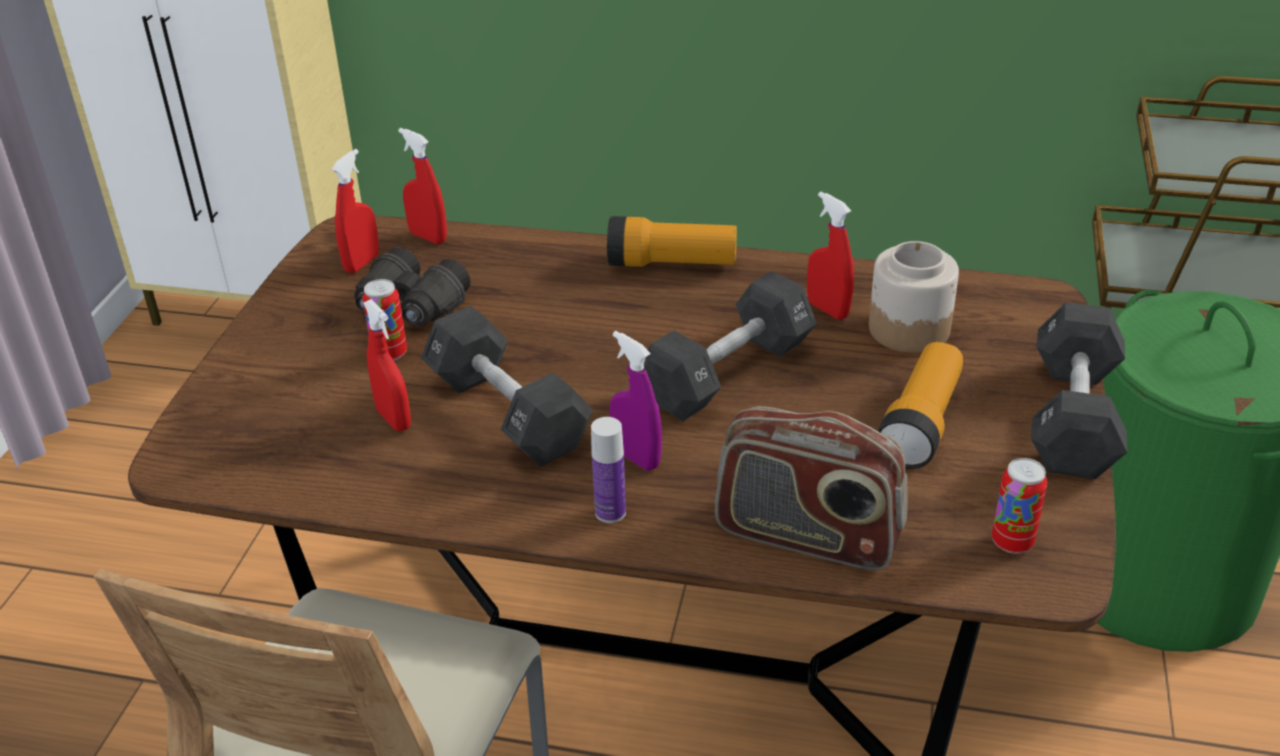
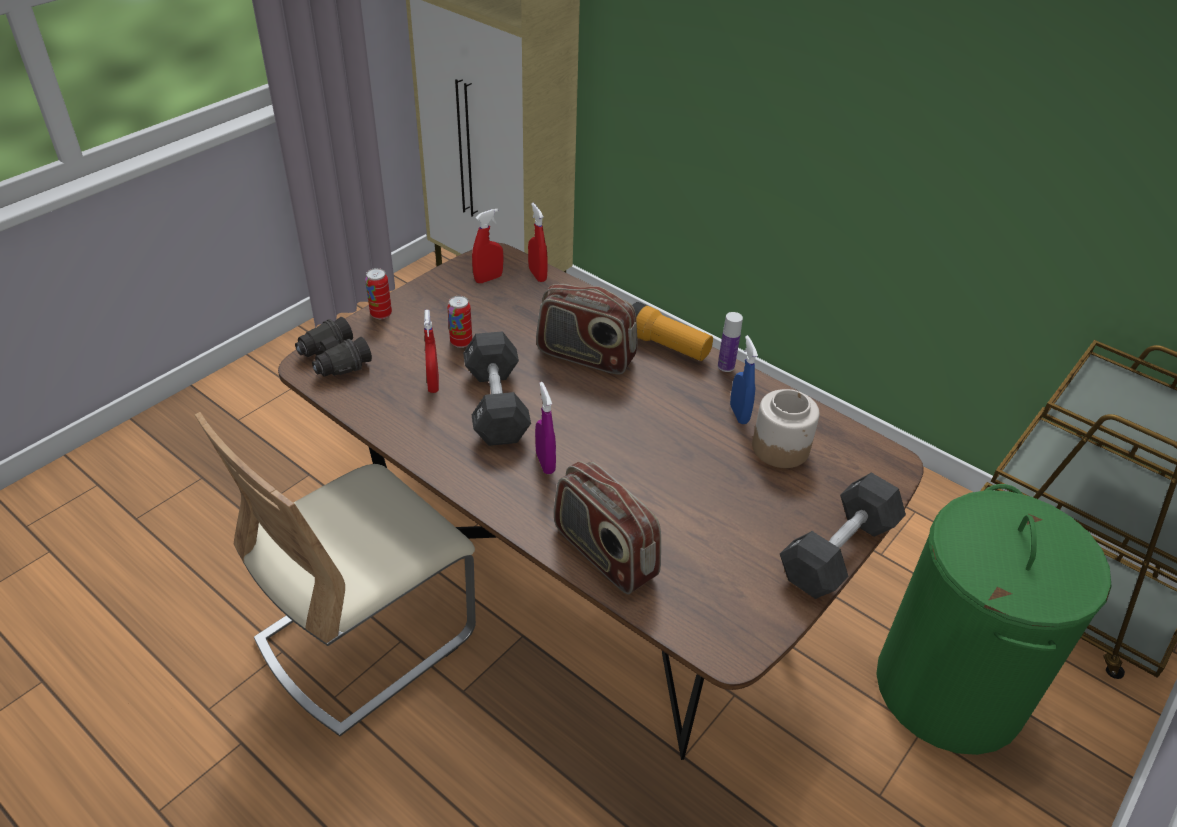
camera: 25 degrees right, 5 degrees up
(411, 307) = (494, 317): black binoculars -> black binoculars (334, 360)
(578, 311) = (585, 356): none -> radio
(610, 512) = (504, 490): bottle -> bottle (726, 366)
(728, 372) = (642, 431): black dumbbell -> none
(827, 309) = (739, 414): red spray bottle -> blue spray bottle
(921, 424) = (733, 514): flashlight -> none
(1012, 542) = (724, 614): can -> can (381, 314)

